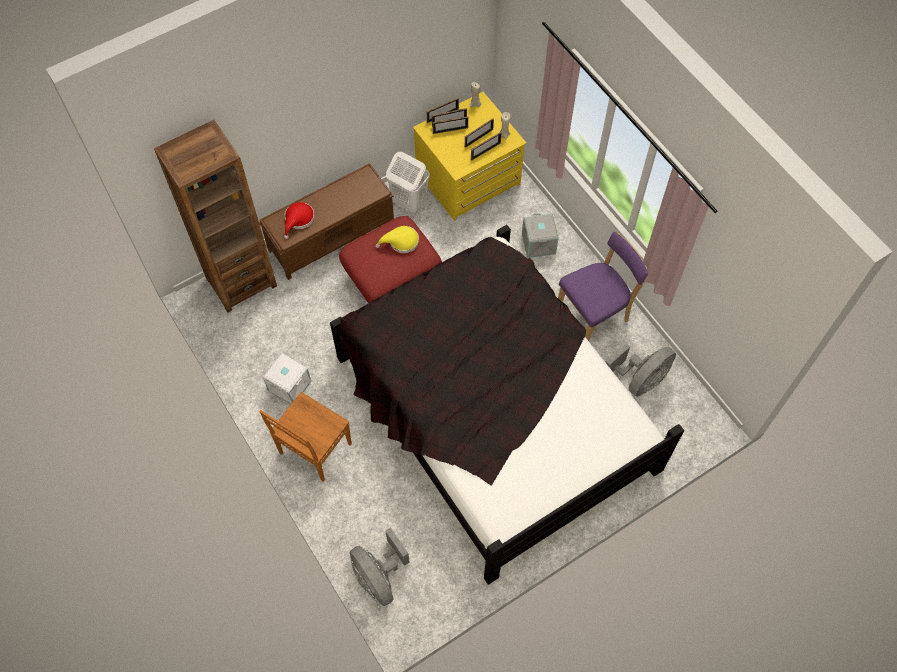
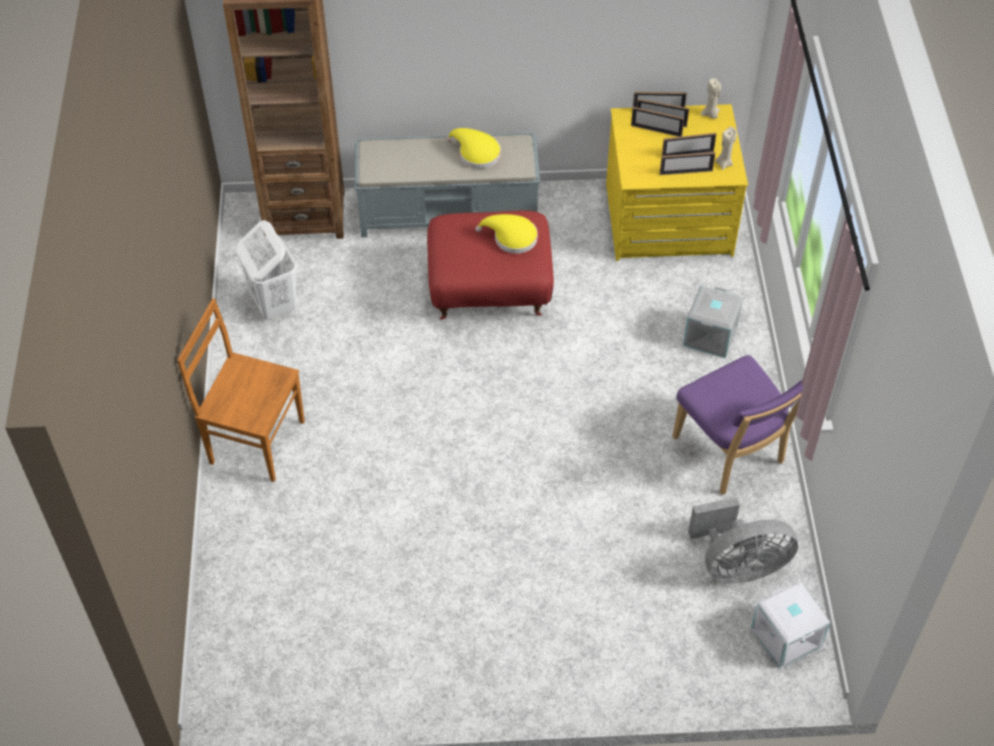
camera: 30 degrees right, 10 degrees down
(290, 385) = (279, 354): white storage box -> white storage box (787, 636)
(298, 220) = (401, 158): red hat -> none
(314, 450) = (254, 441): brown chair -> brown chair turned 45 degrees clockwise
(332, 236) = (449, 212): brown bench -> grey bench
(343, 194) = (476, 154): none -> yellow hat
(379, 577) = (226, 628): grey fan -> none
(409, 201) = (572, 214): white laundry basket -> white laundry basket (273, 304)
(493, 412) = (509, 507): black bed -> none
(595, 313) = (731, 454): purple chair -> purple chair turned 60 degrees clockwise

